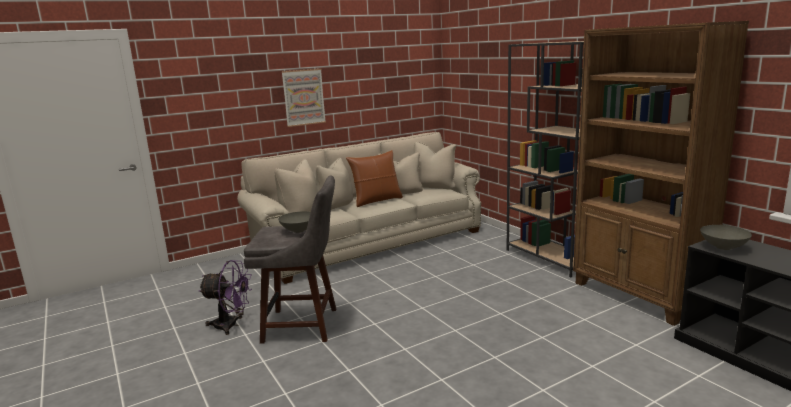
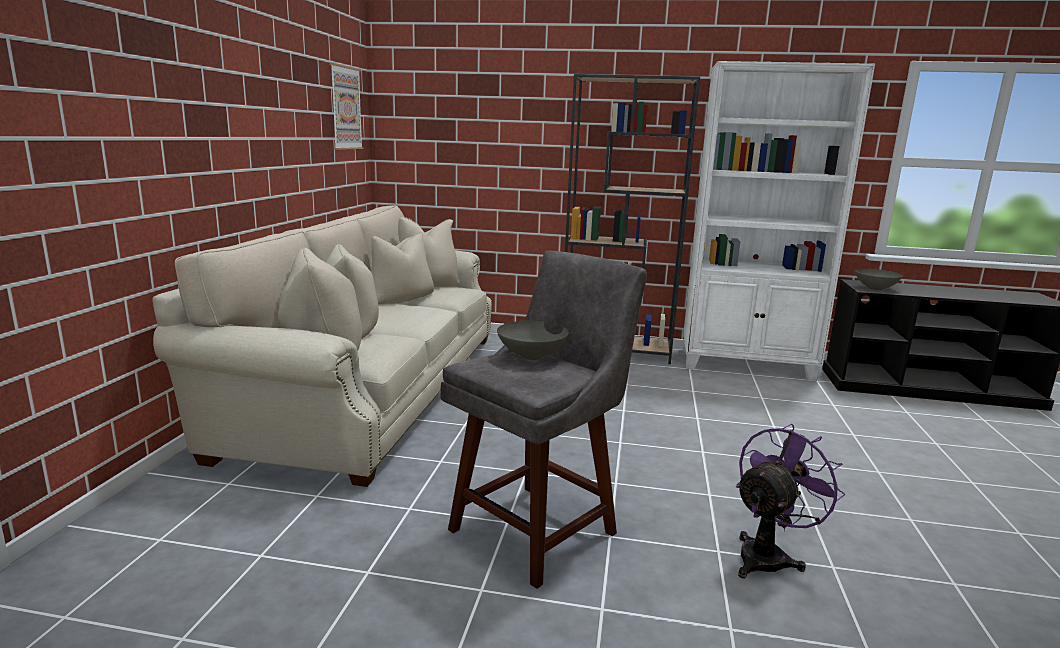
camera: 50 degrees left, 0 degrees up
(231, 325) = (424, 590): purple fan -> purple fan (768, 555)
(303, 97) = (233, 131): picture -> picture (345, 108)
(376, 201) = (399, 313): brown pillow -> none
(638, 296) = (747, 365): brown bookcase -> white bookcase

